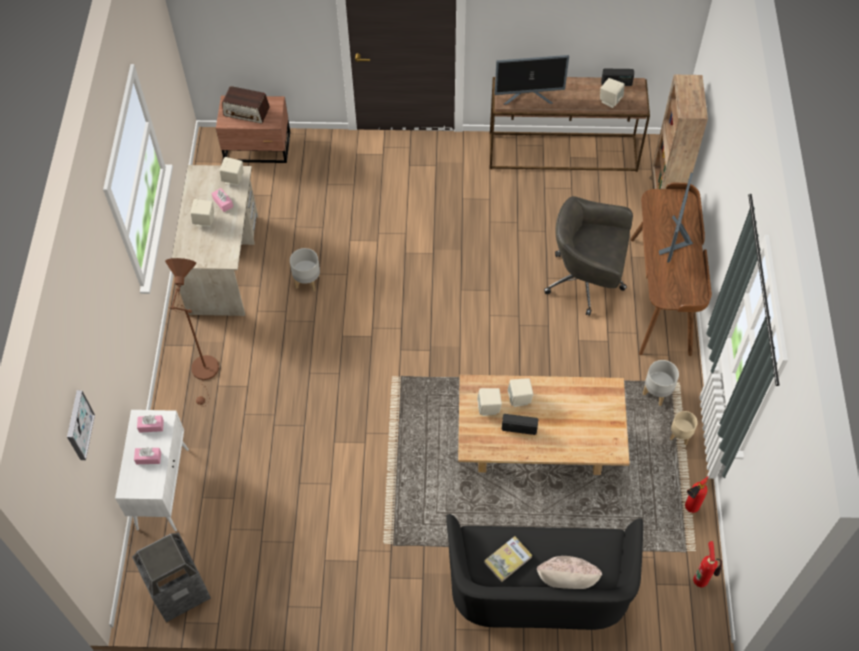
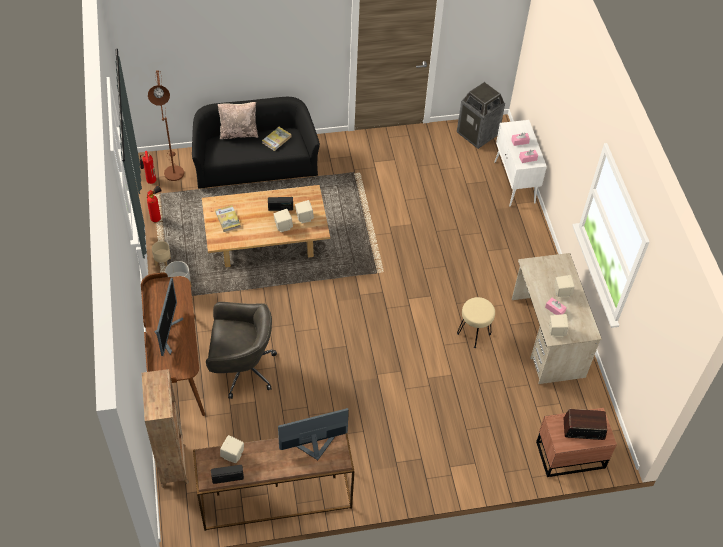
camera: 165 degrees right, 5 degrees down
(78, 425) = (548, 60): picture -> none
(205, 373) = (521, 255): brown floor lamp -> brown floor lamp (173, 170)
(307, 281) = (473, 334): grey planter -> beige stool
(594, 421) = (228, 219): none -> book

